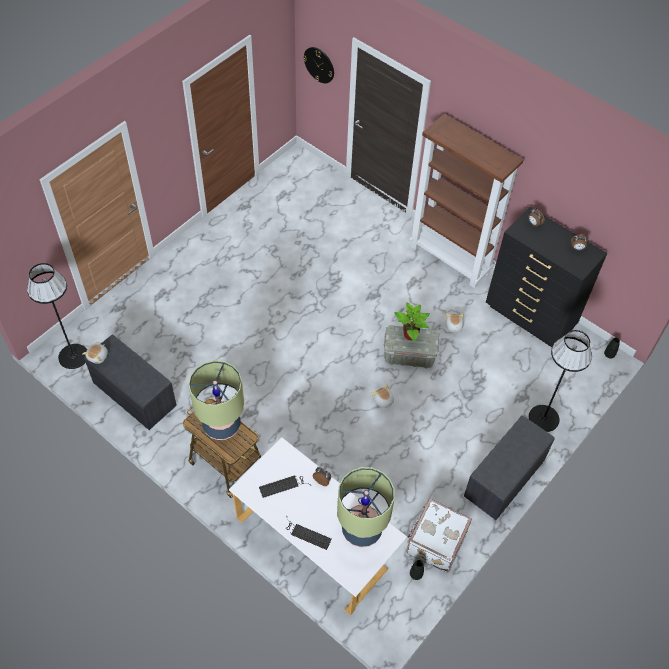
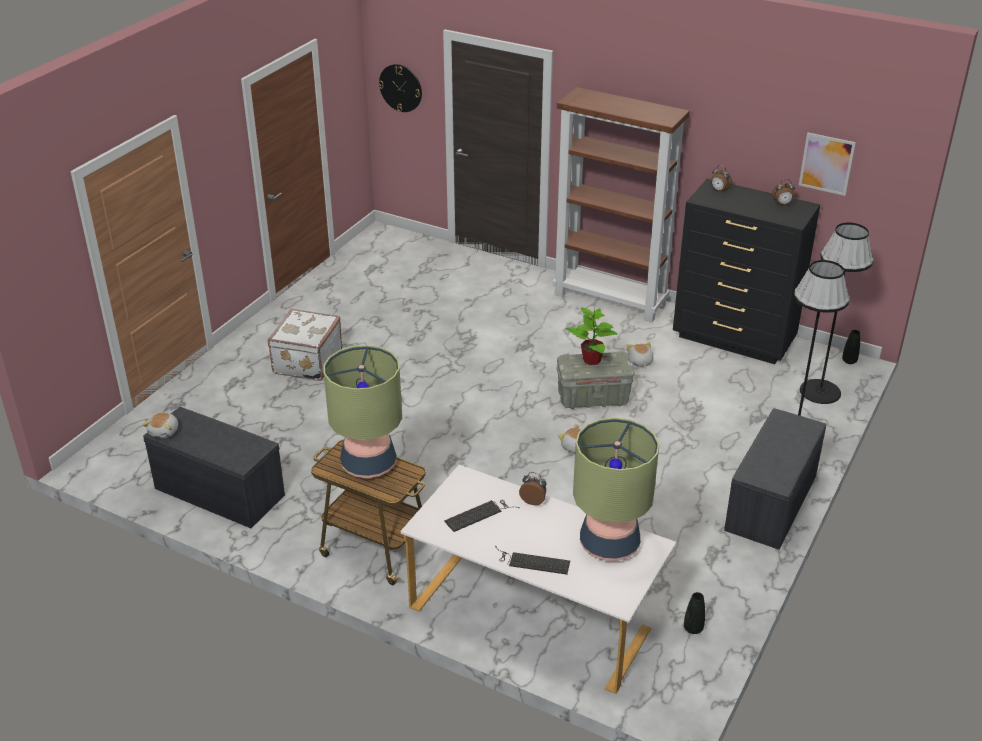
camera: 10 degrees left, 20 degrees down
(73, 356) = (119, 464): black floor lamp -> black floor lamp (820, 391)
(435, 542) = (705, 588): white suitcase -> white suitcase (306, 362)
(617, 228) = (826, 164): none -> picture

